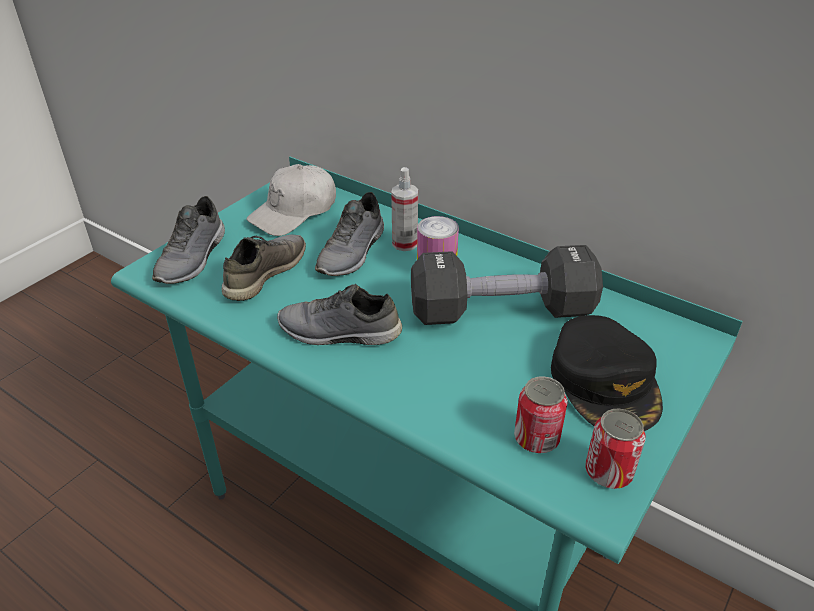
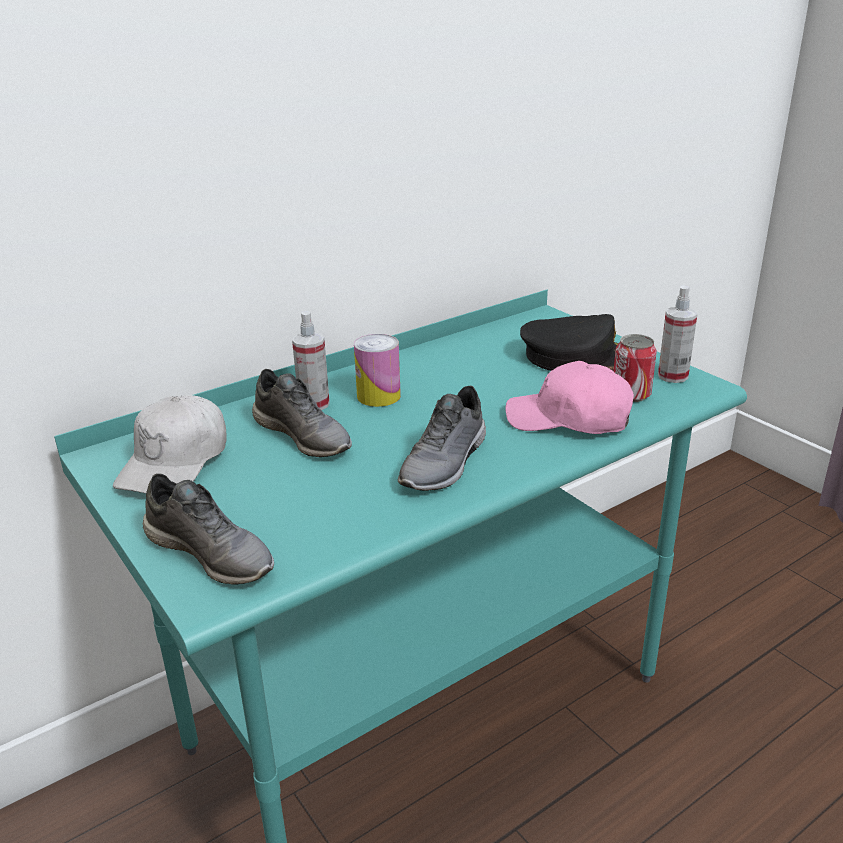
camera: 70 degrees left, 10 degrees down
(264, 273) = (296, 498): grey shoe -> none
(294, 212) = (176, 463): white cap -> white cap turned 45 degrees clockwise
(453, 396) = (569, 419): none -> pink cap
(501, 311) = (464, 377): black dumbbell -> none
(608, 472) = (672, 376): can -> spray bottle

